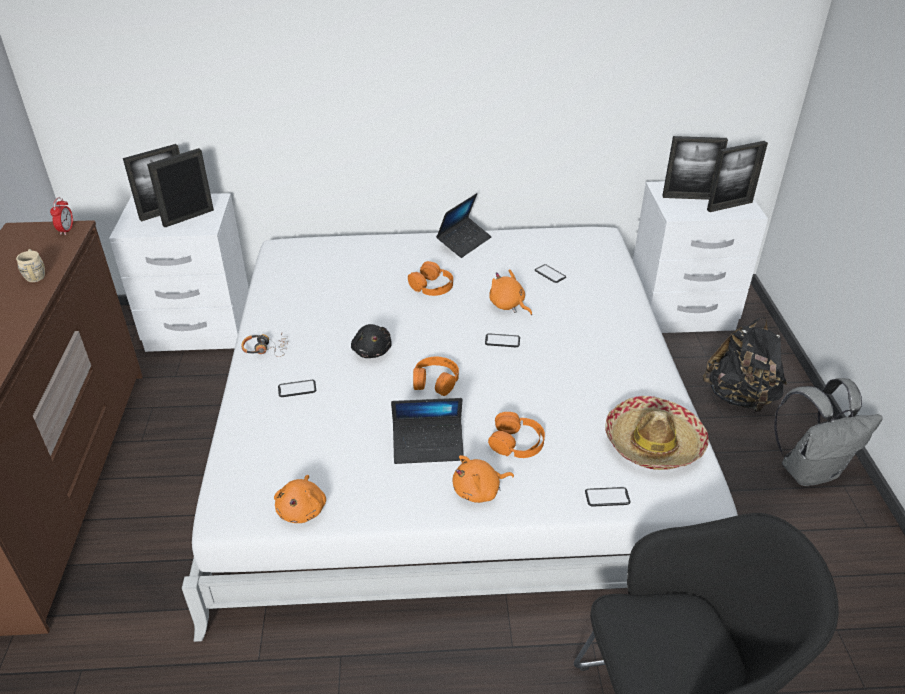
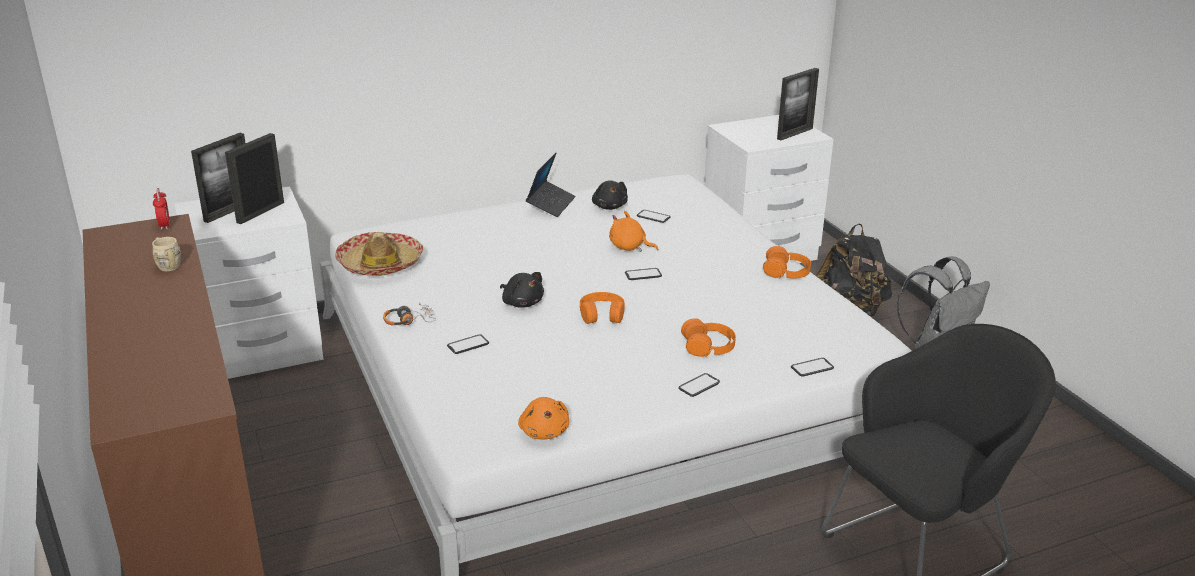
camera: 20 degrees left, 10 degrees down
(428, 446) = (629, 363): laptop -> none
(432, 286) = (544, 244): orange headphones -> orange headphones (786, 271)
(479, 491) = (699, 385): orange plush toy -> phone
(516, 254) = (609, 206): none -> black plush toy
(653, 443) = (826, 324): hat -> hat (380, 264)
(688, 197) = (754, 132): picture frame -> none

